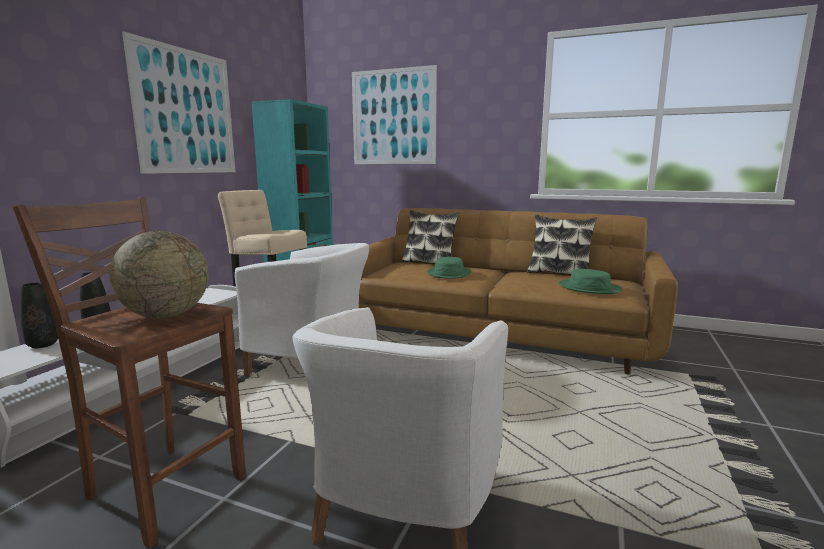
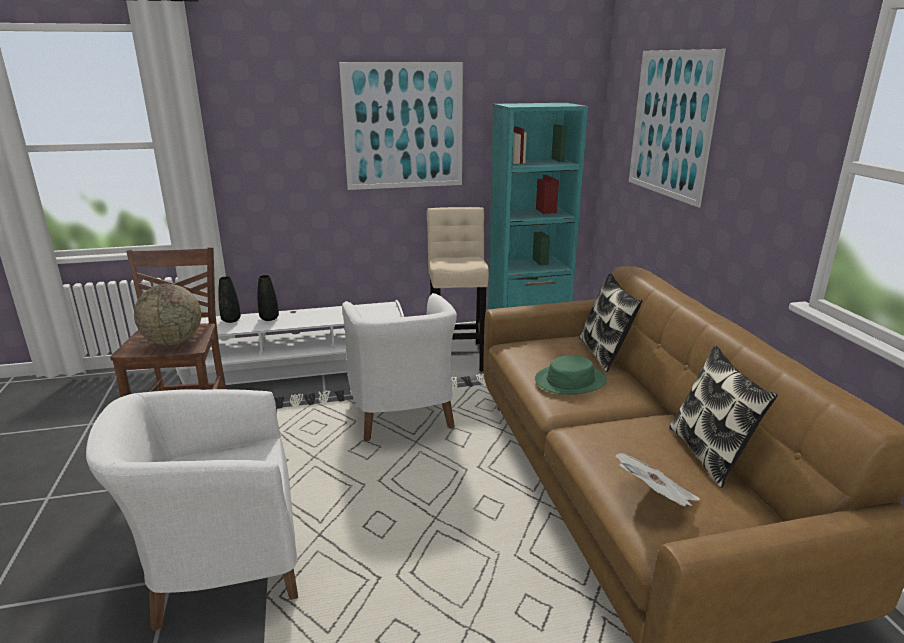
camera: 55 degrees right, 10 degrees up
(589, 288) = (655, 499): green hat -> newspaper

